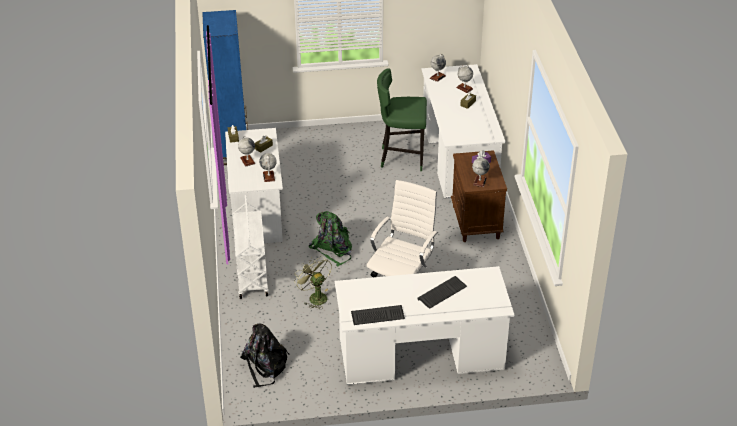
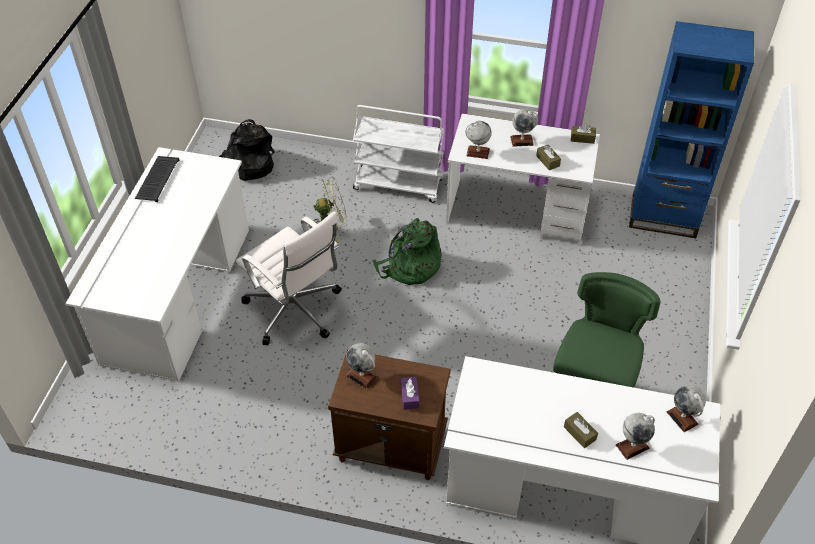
camera: 110 degrees right, 10 degrees up
(442, 294) = (151, 246): keyboard -> none

